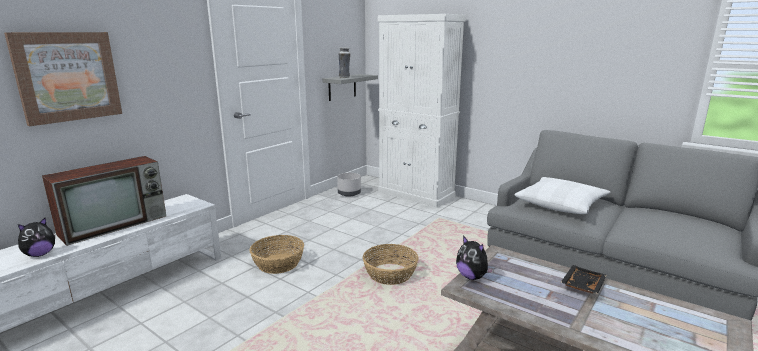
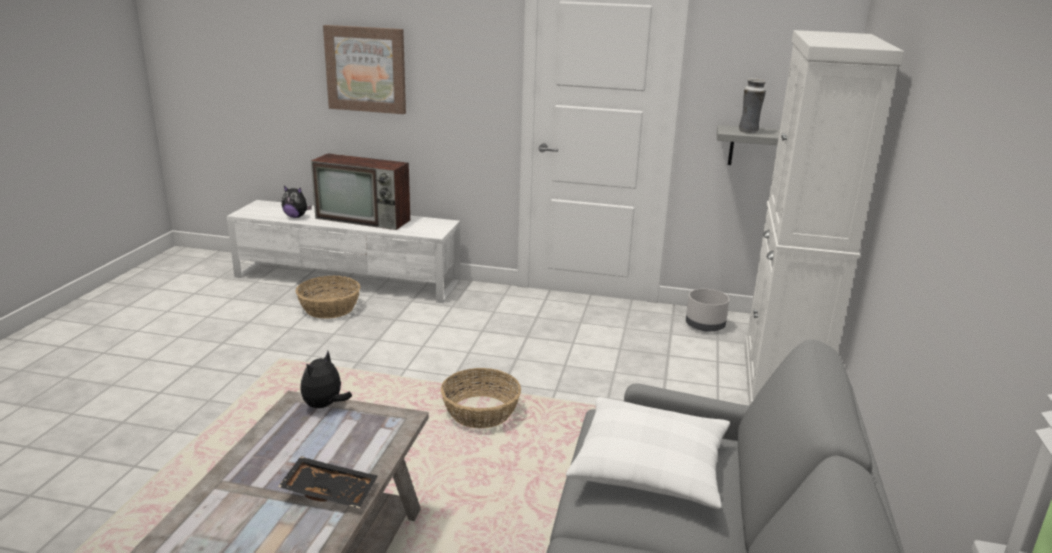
camera: 65 degrees right, 5 degrees up
(278, 263) = (454, 335): basket -> basket (330, 308)

